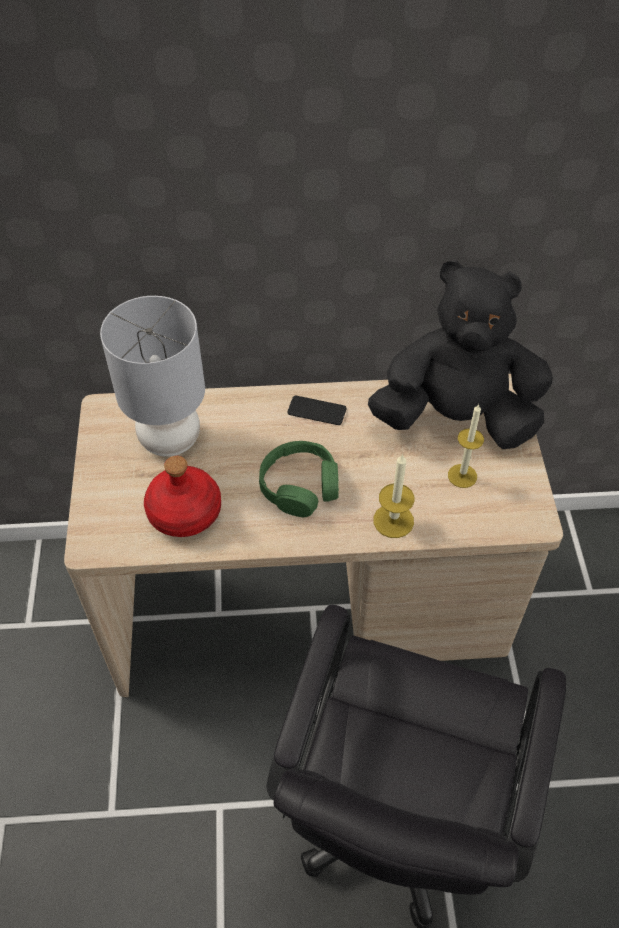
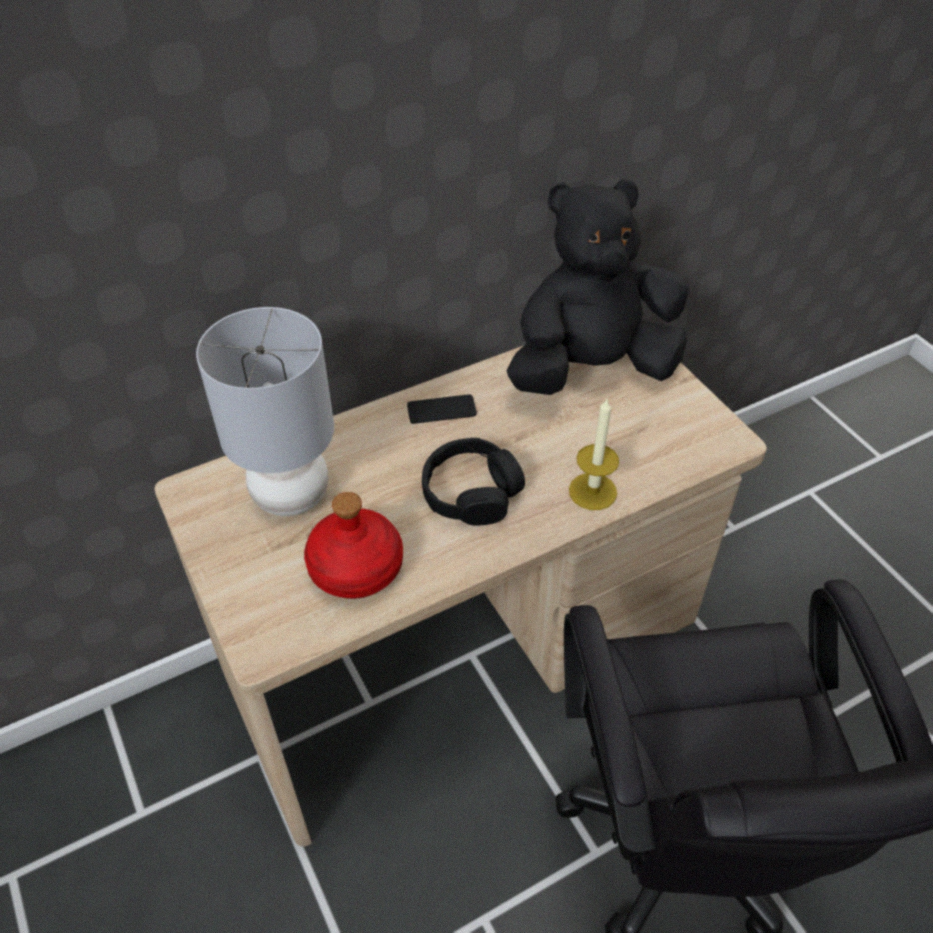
camera: 25 degrees left, 5 degrees down
(300, 486) = (471, 492): green headphones -> black headphones
(462, 476) = (633, 422): candle -> none

